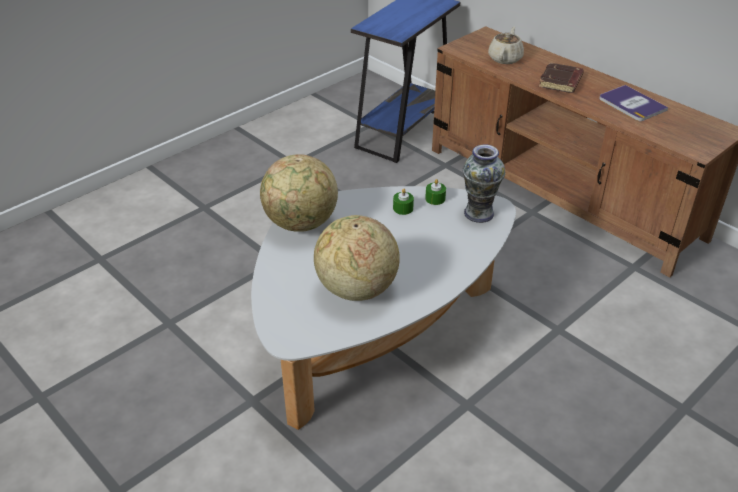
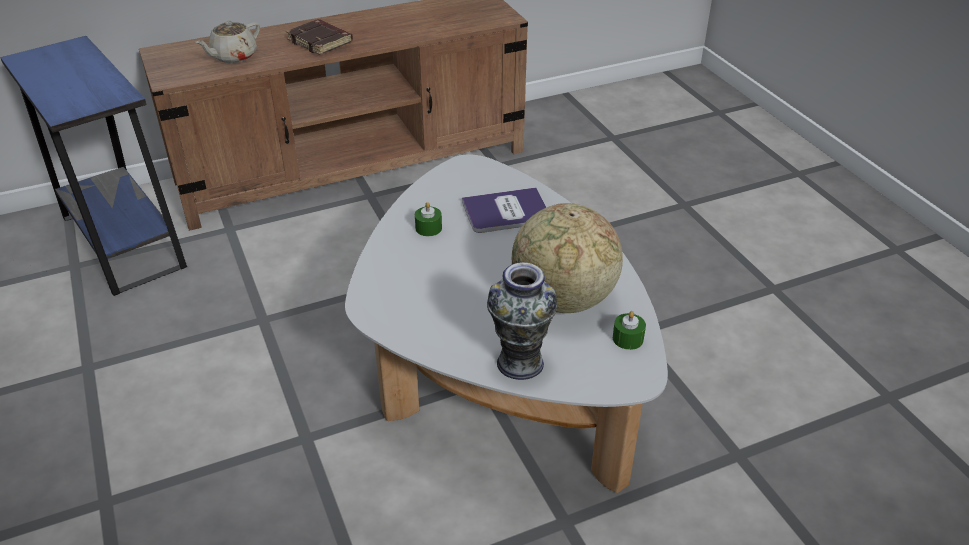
camera: 70 degrees left, 0 degrees up
(301, 224) = (405, 319): globe -> none
(435, 199) = (426, 200): green candle -> green candle (628, 338)
(478, 213) = (473, 179): vase -> vase (520, 363)
(505, 58) = (233, 56): beige teapot -> beige teapot turned 90 degrees counterclockwise
(631, 104) = (400, 21): book -> book (506, 212)

